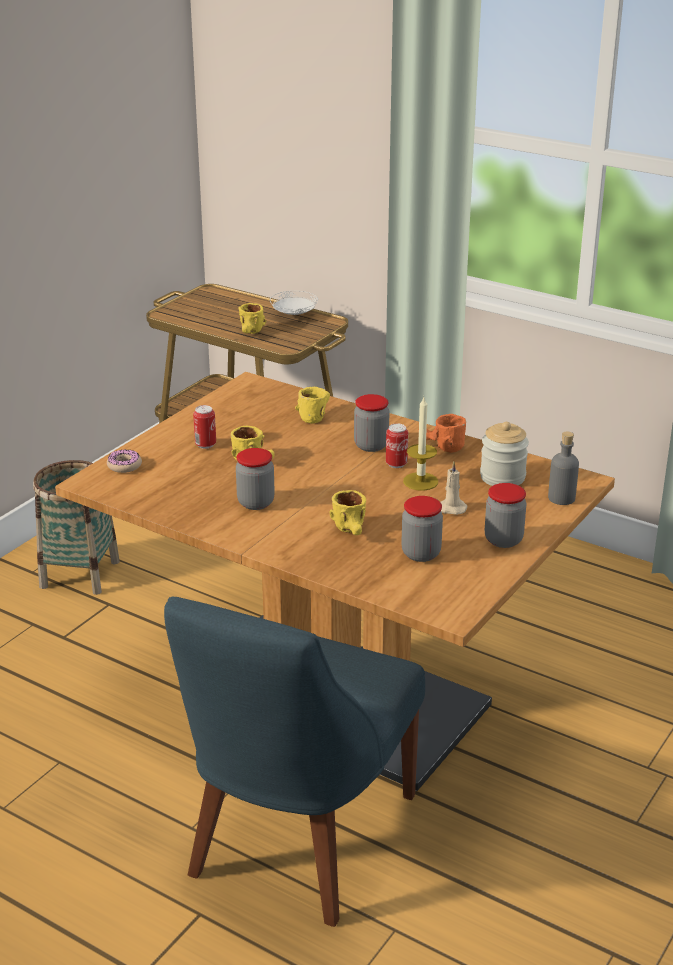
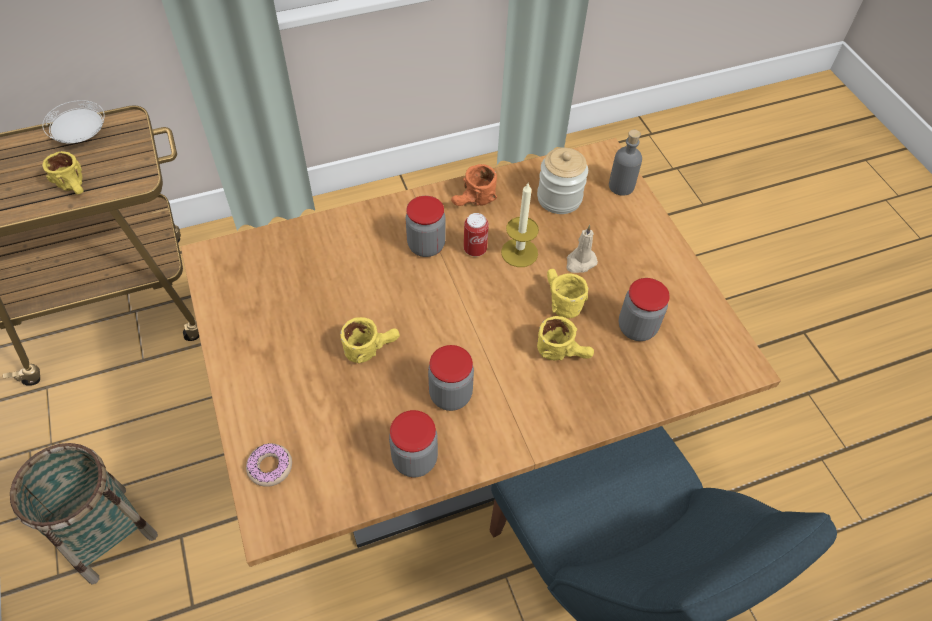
camera: 55 degrees left, 25 degrees up
(205, 445) = (298, 369): can -> none
(315, 415) = (328, 249): yellow mug -> yellow mug (559, 301)
(503, 540) = (656, 261): jar -> jar (415, 459)

